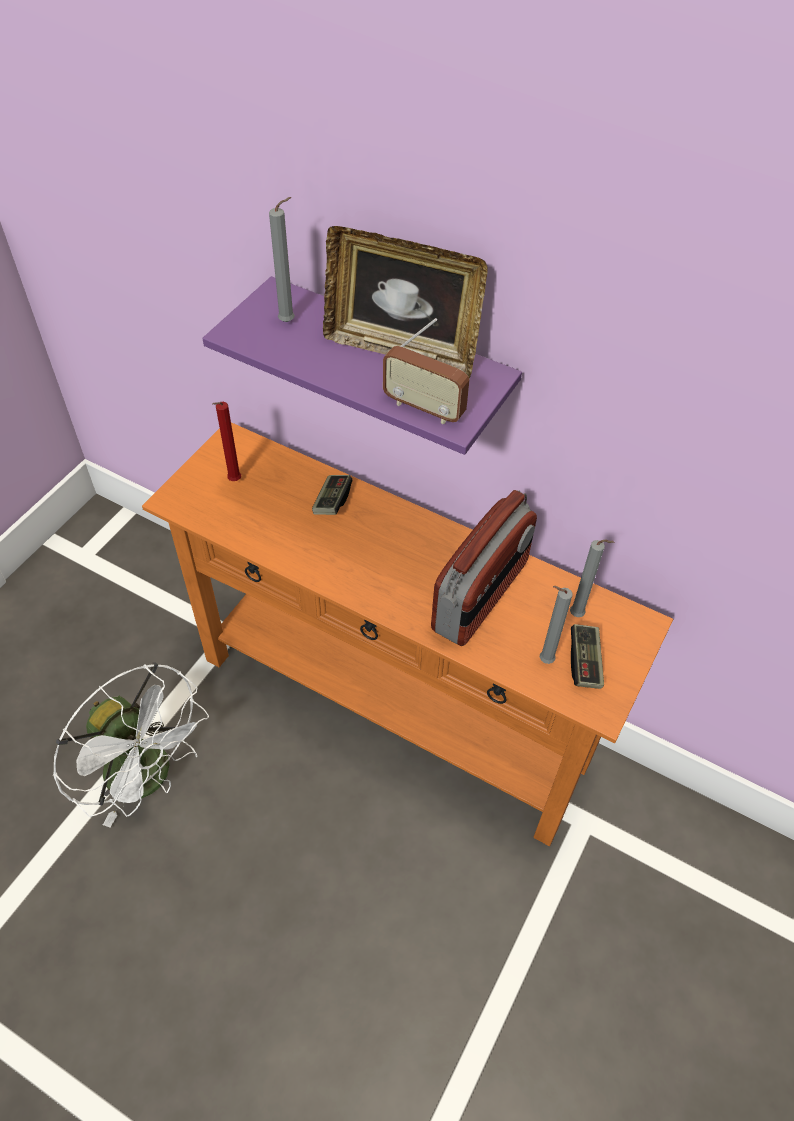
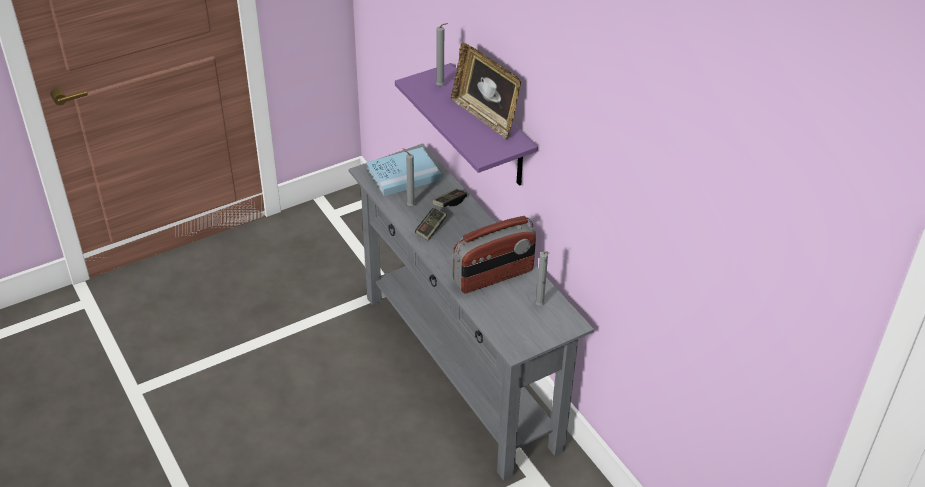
camera: 30 degrees right, 10 degrees down
(149, 778) = (297, 344): white fan -> none
(233, 481) = (403, 174): red candle -> blue book
(393, 708) = (460, 369): orange console table -> grey console table
(424, 408) = (473, 145): radio -> none
(543, 660) = (502, 317): grey candle -> grey candle (409, 205)
(585, 662) = (524, 327): game controller -> game controller (431, 228)

